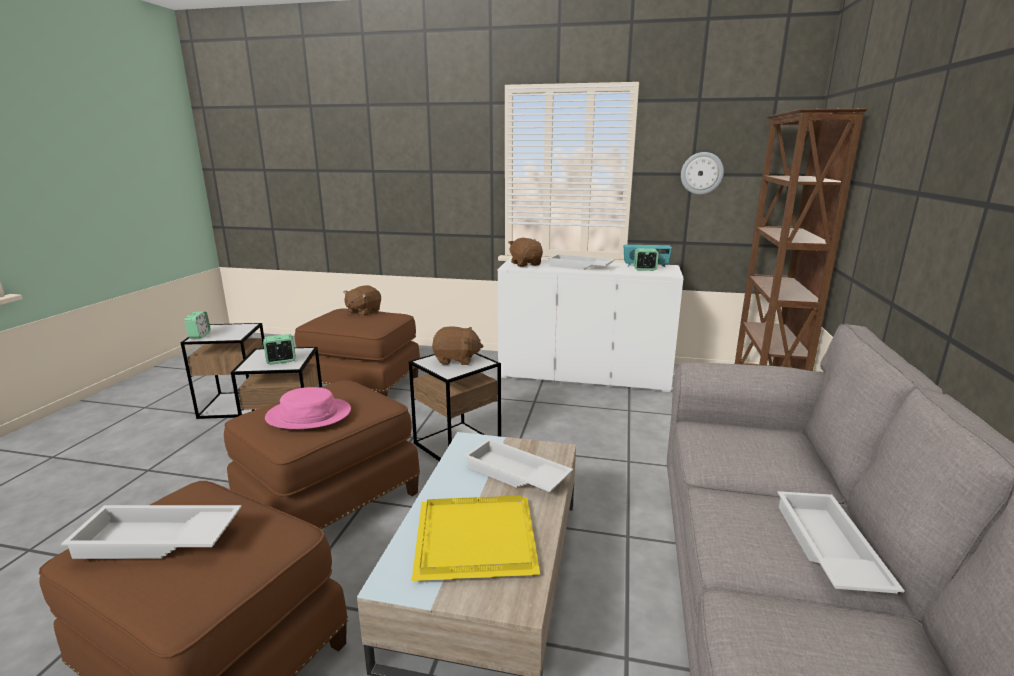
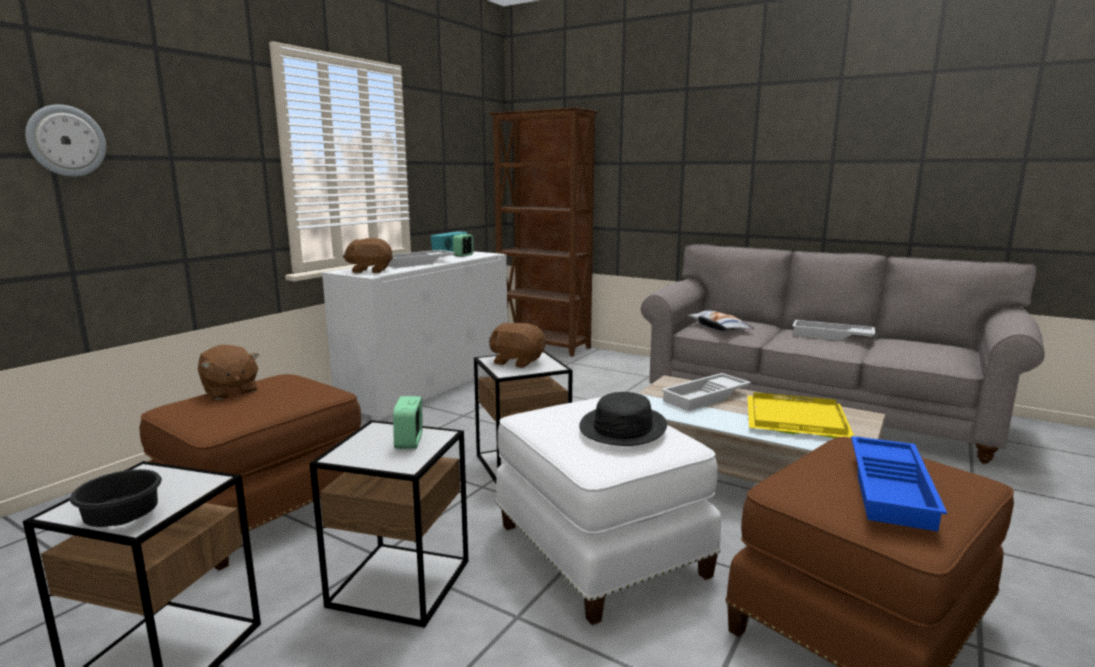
camera: 70 degrees left, 5 degrees down
(156, 541) = (893, 489): white tray -> blue tray
(199, 335) = (120, 520): alarm clock -> black bowl
(309, 415) = (622, 427): pink hat -> black hat
(329, 501) = (597, 550): brown ottoman -> white ottoman
(456, 360) = (517, 362): brown plush toy -> brown plush toy turned 90 degrees counterclockwise
(701, 173) = (451, 162): wall clock -> wall clock (66, 141)
(727, 441) = (719, 327): none -> pillow

